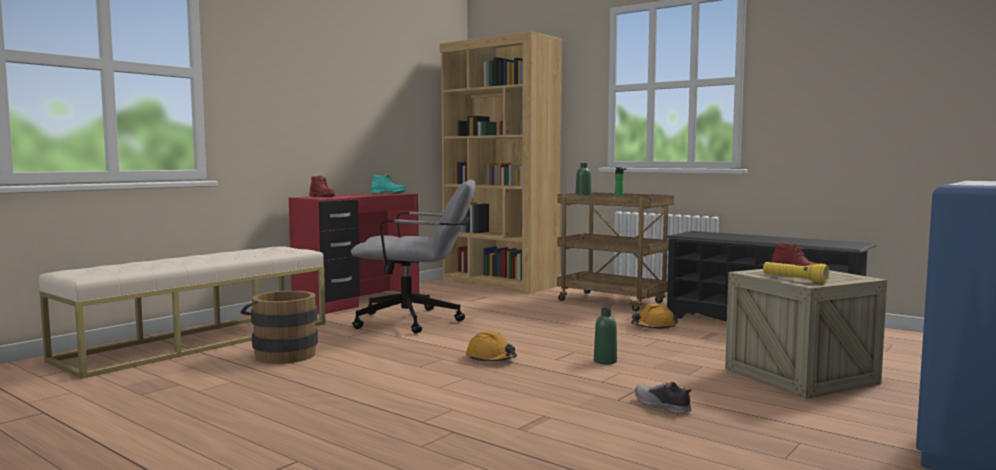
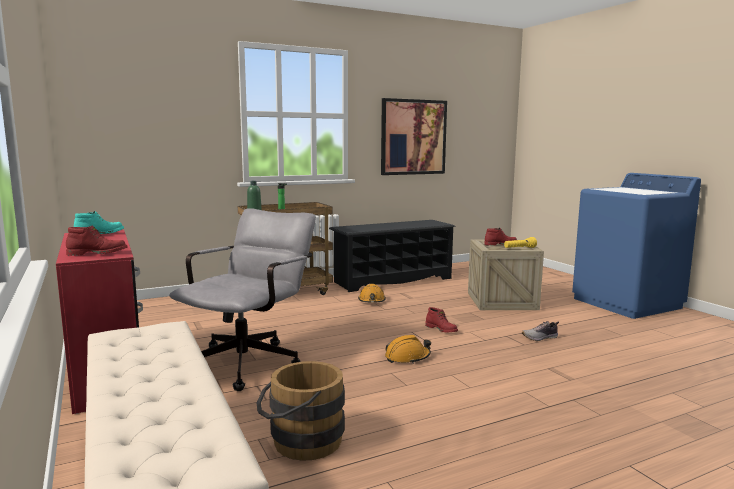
camera: 65 degrees left, 5 degrees up
(499, 283) = (149, 307): brown bookcase -> none
(605, 361) = (441, 329): green bottle -> red boot
(860, 104) = (413, 137): none -> picture

